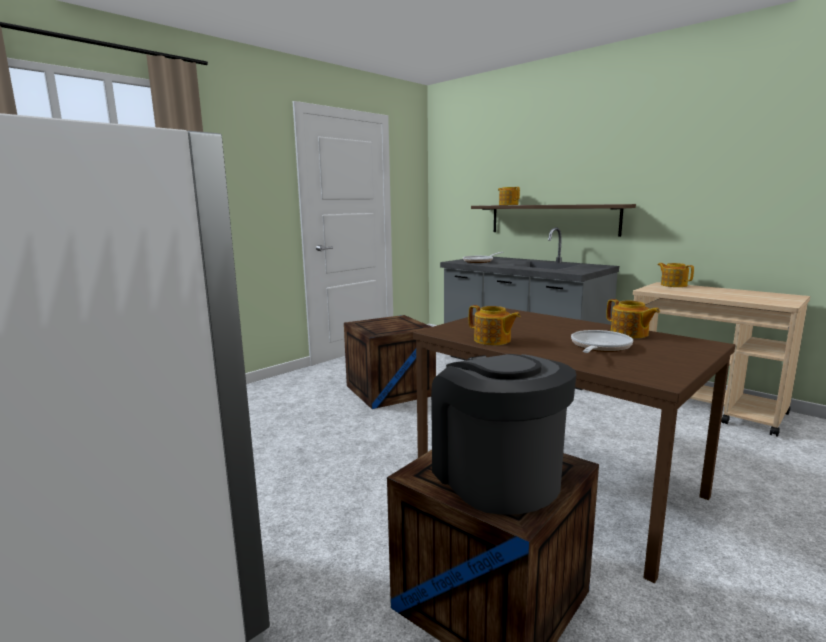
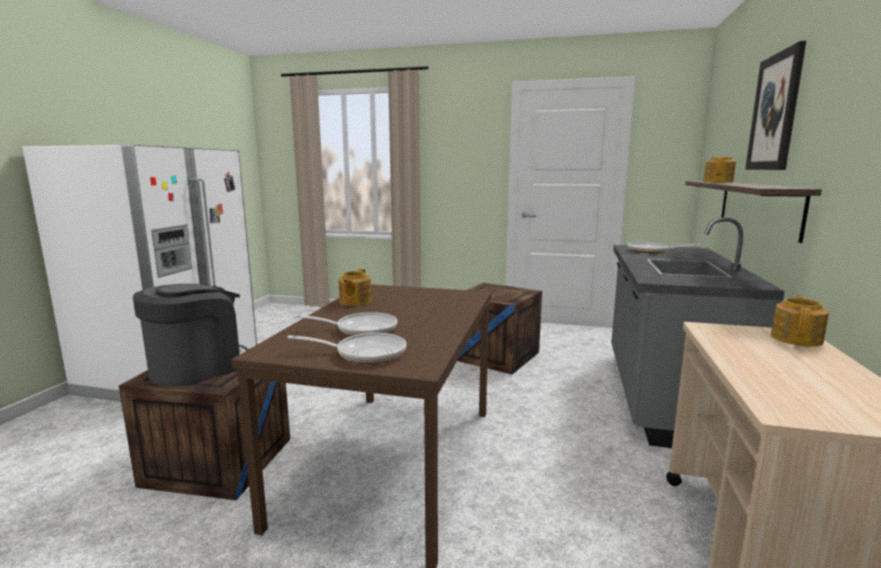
camera: 60 degrees right, 0 degrees up
(560, 157) = (775, 112): none -> picture
(629, 334) = (429, 336): teapot -> none
(671, 352) = (365, 353): none -> frying pan

